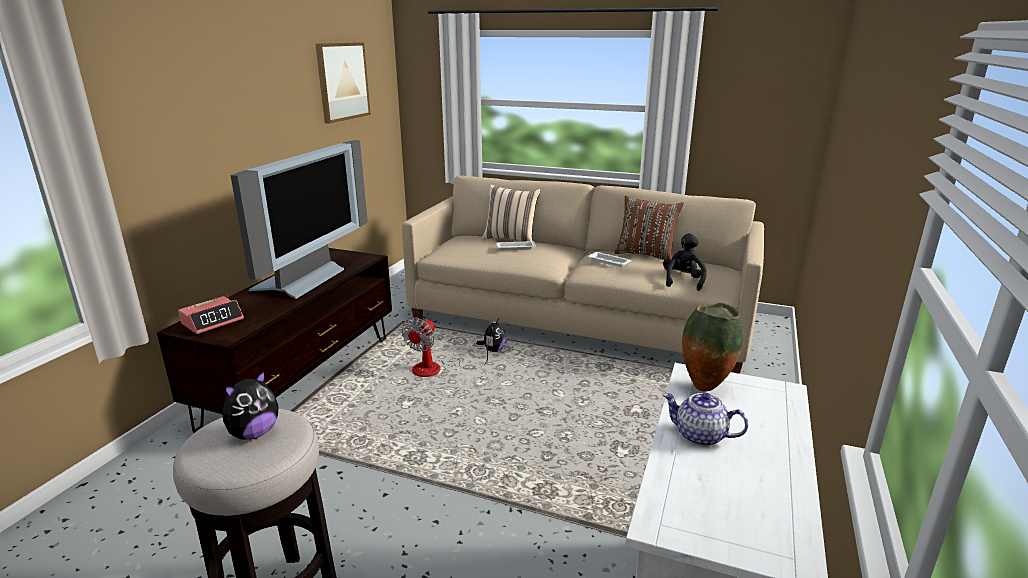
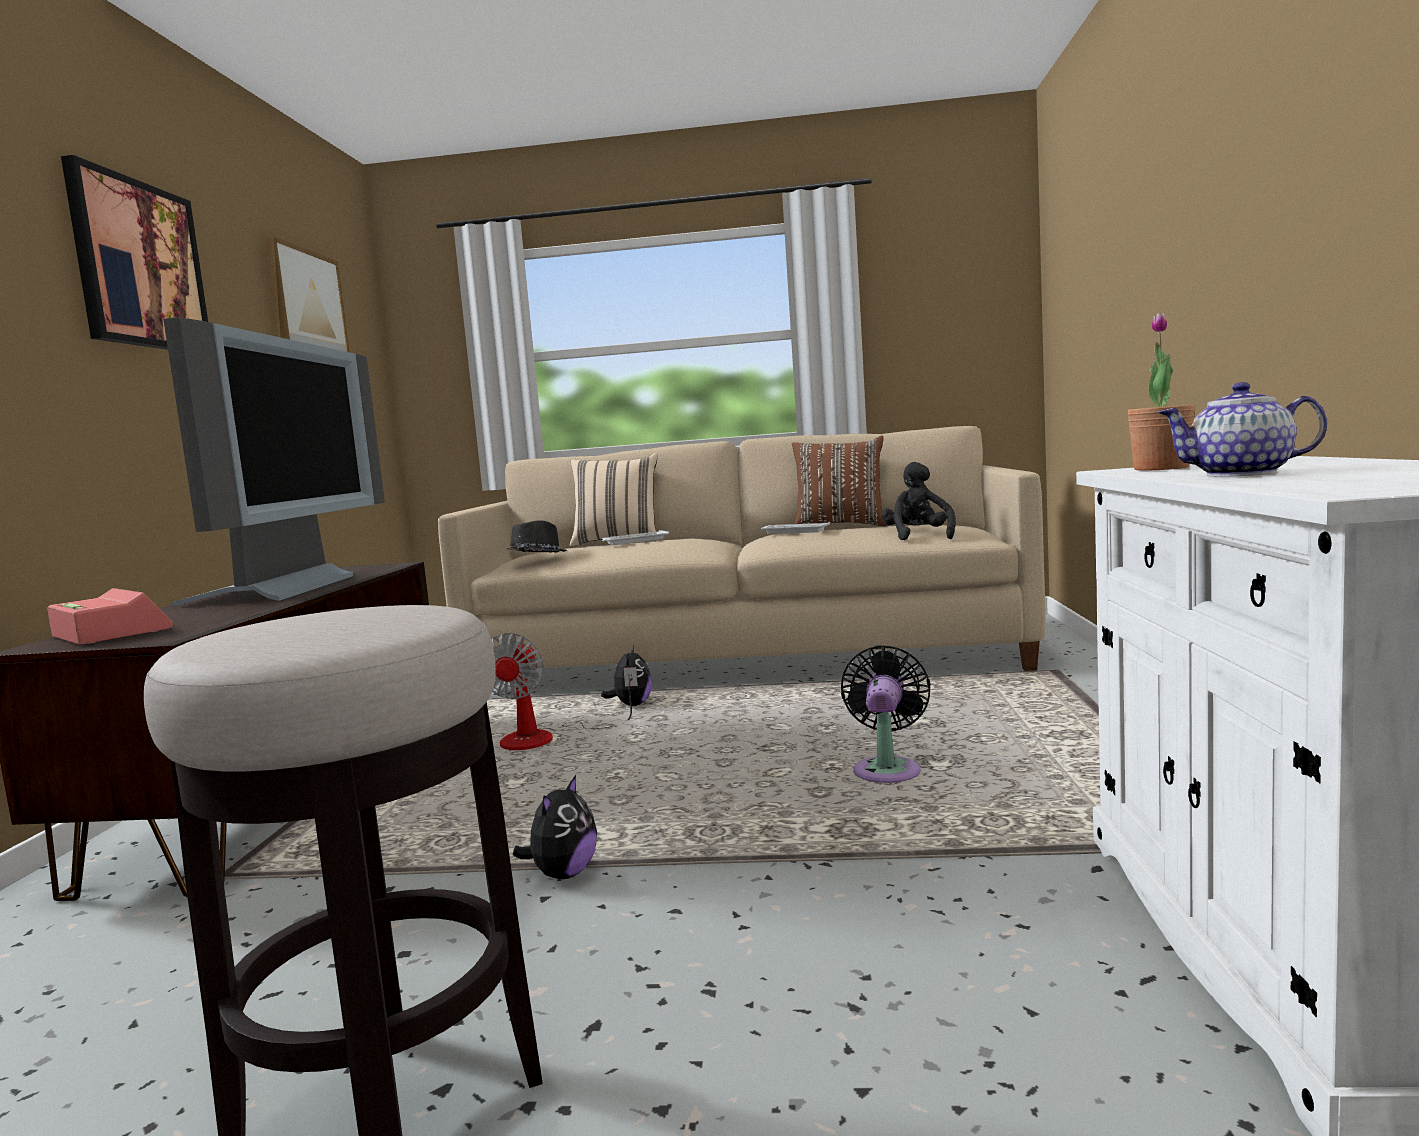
camera: 15 degrees left, 15 degrees down
(213, 321) = (111, 633): alarm clock -> alarm clock turned 75 degrees counterclockwise
(237, 92) = (138, 265): none -> picture
(253, 433) = (342, 617): plush toy -> plush toy (563, 874)
(456, 250) = (536, 556): none -> black hat
(593, 446) = (887, 769): none -> black fan
(704, 387) = (1161, 468): vase -> potted plant

